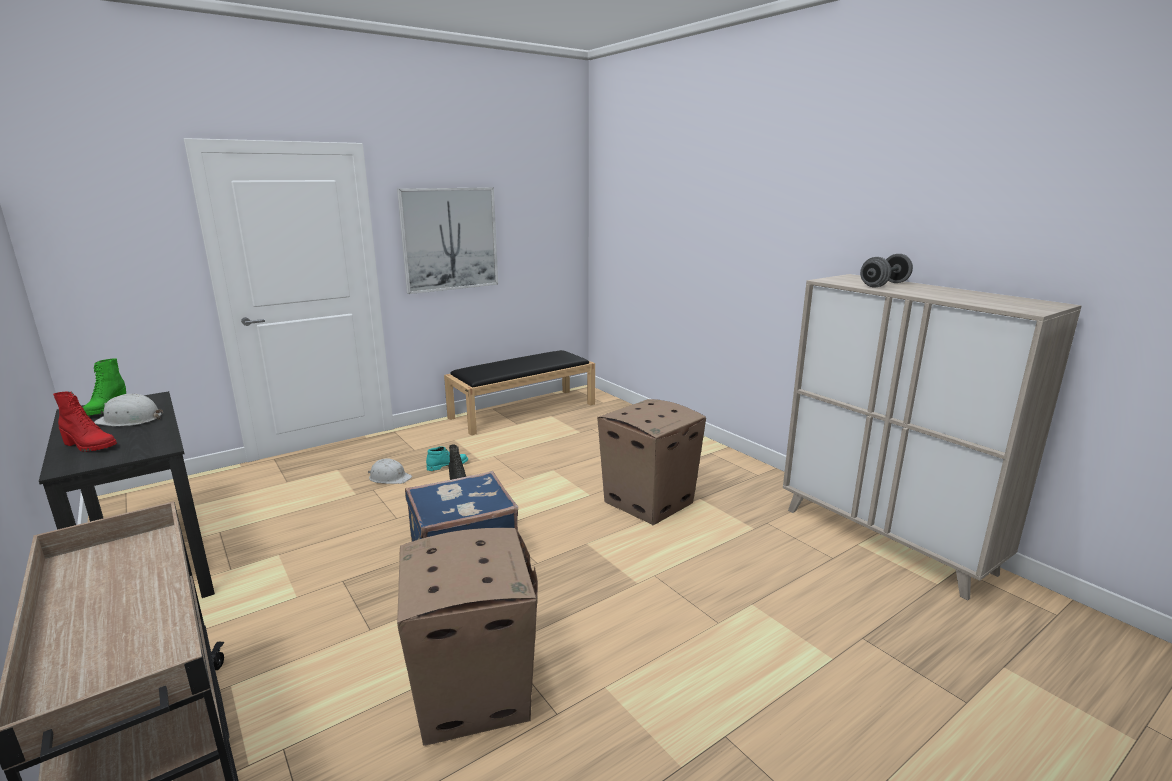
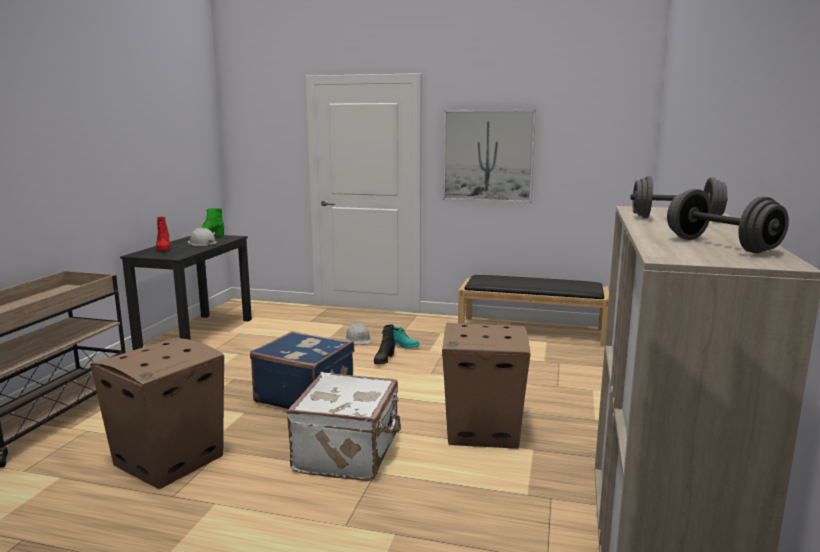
camera: 50 degrees right, 5 degrees down
(607, 575) = (349, 453): none -> white suitcase
(995, 299) = (720, 245): none -> grey dumbbell

